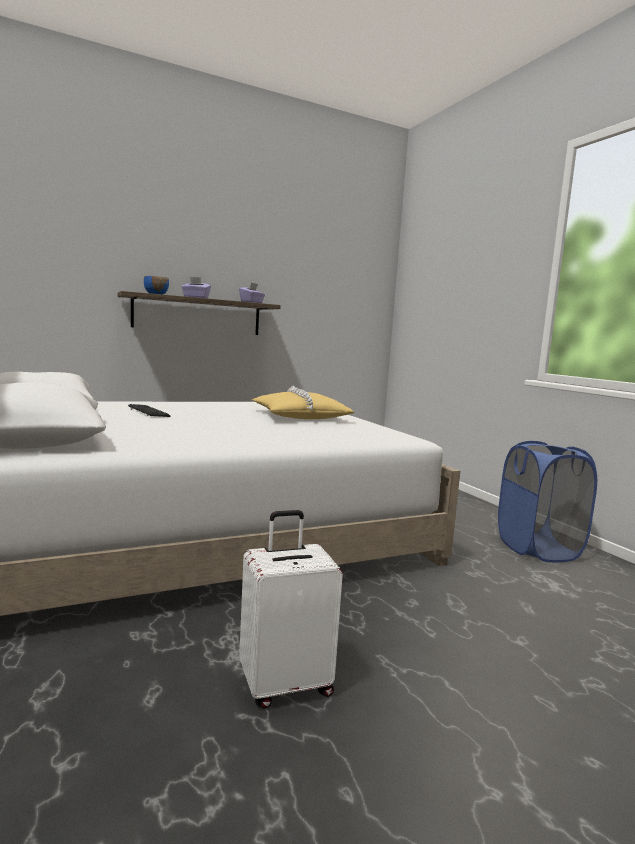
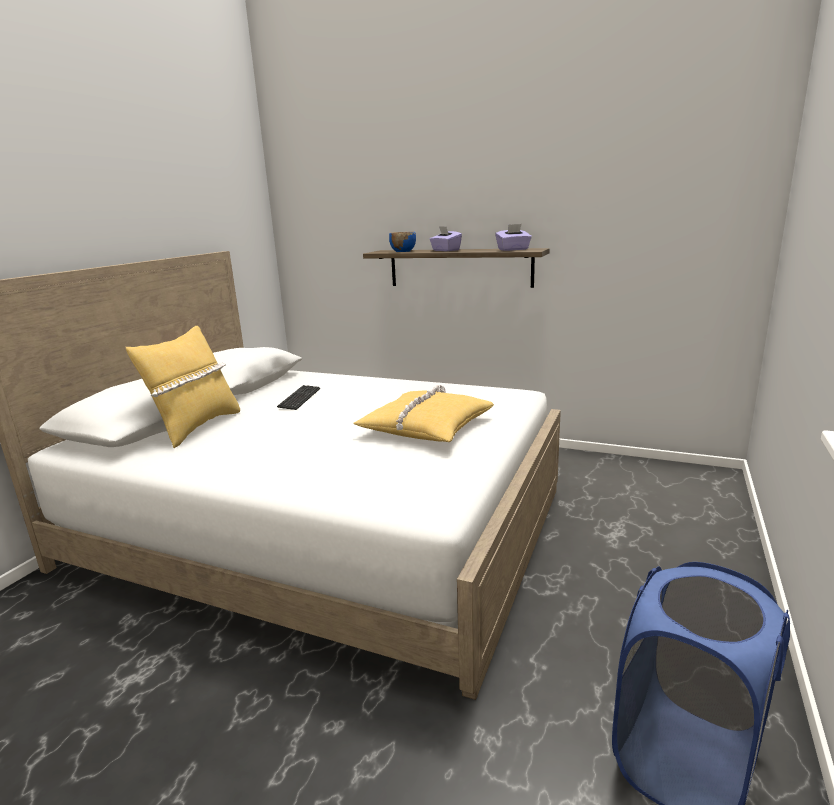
camera: 50 degrees right, 10 degrees up
(106, 431) = (196, 427): none -> yellow pillow
(285, 684) = (101, 734): white suitcase -> none

